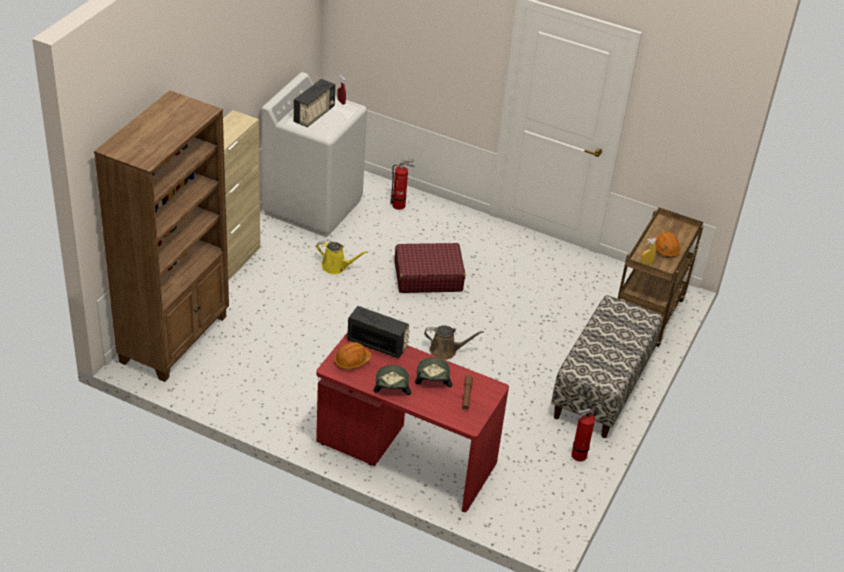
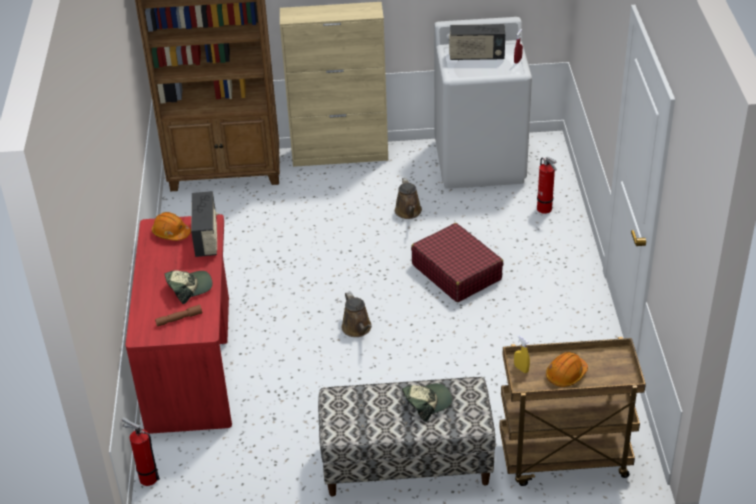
camera: 65 degrees right, 0 degrees up
(336, 267) = (408, 212): yellow watering can -> brown watering can
(391, 384) = (158, 268): cap -> cap (427, 403)
(577, 456) = (284, 484): fire extinguisher -> fire extinguisher (146, 477)

